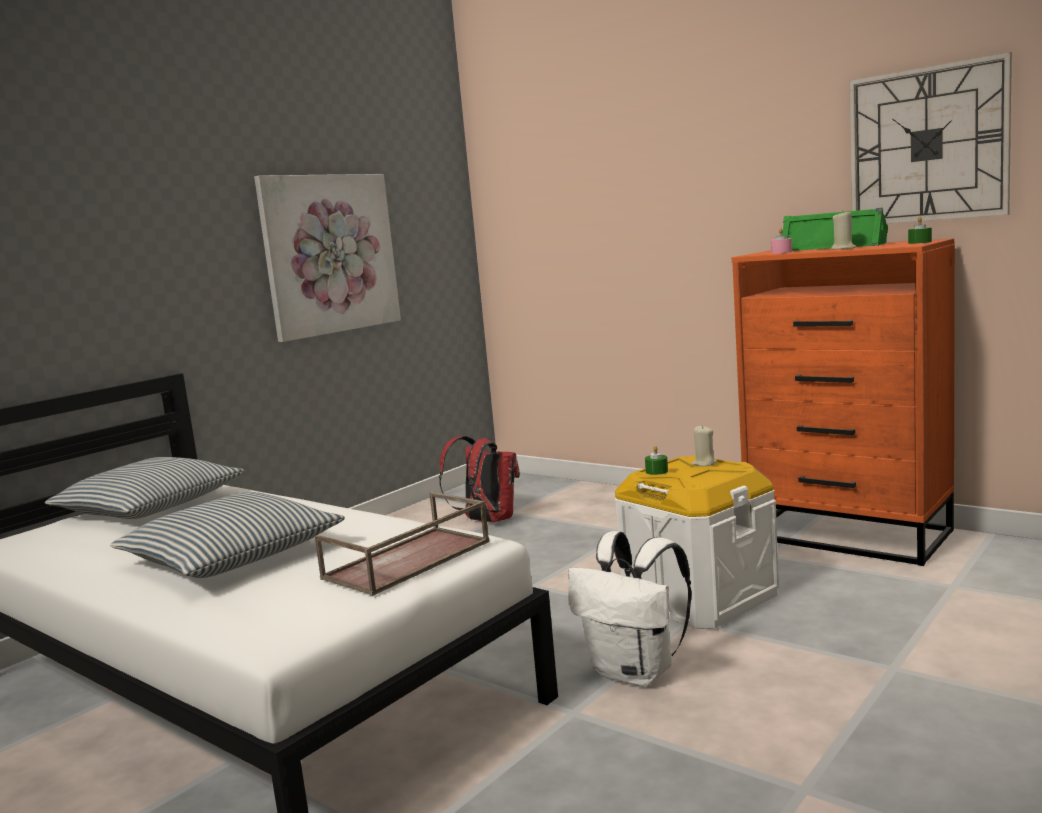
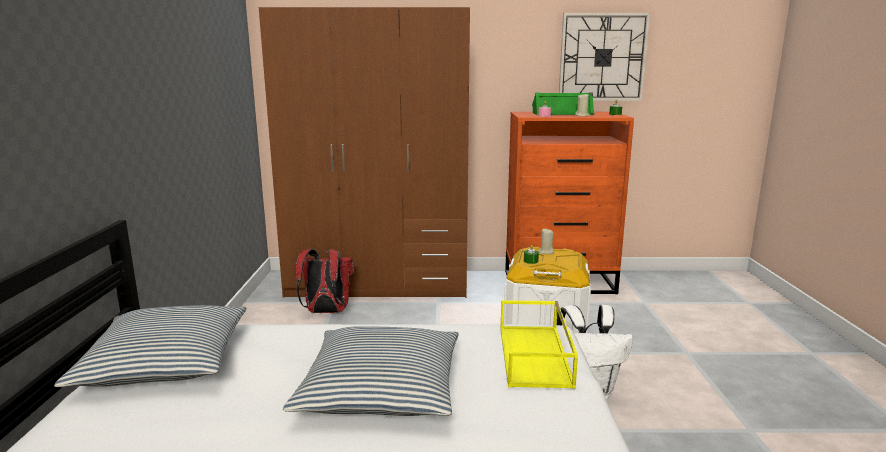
camera: 40 degrees left, 5 degrees up
(330, 254) = (192, 98): picture -> none
(407, 561) = (535, 356): brown tray -> yellow tray
(588, 501) = (378, 284): none -> brown wardrobe

